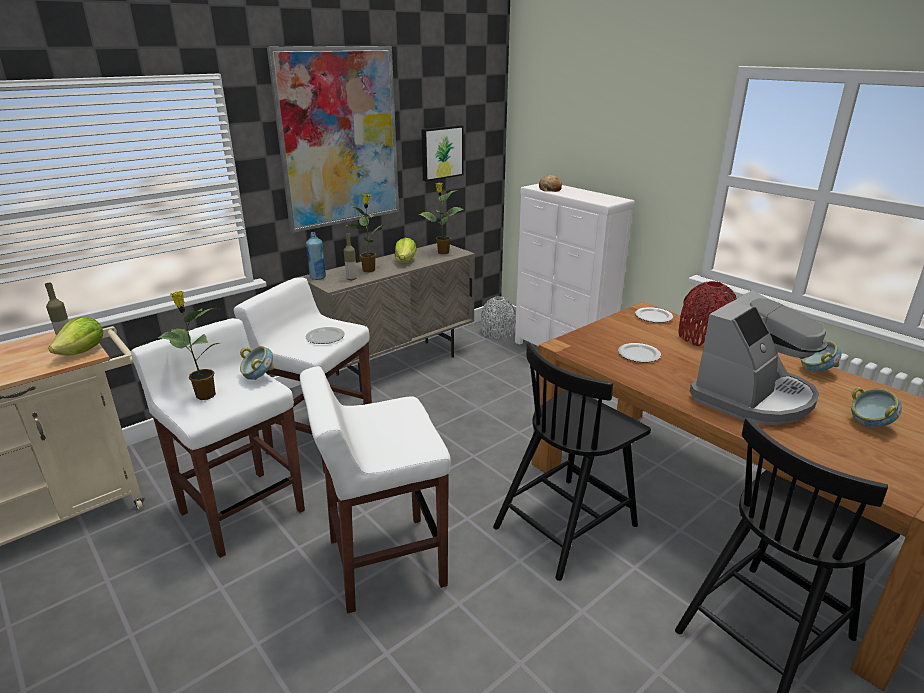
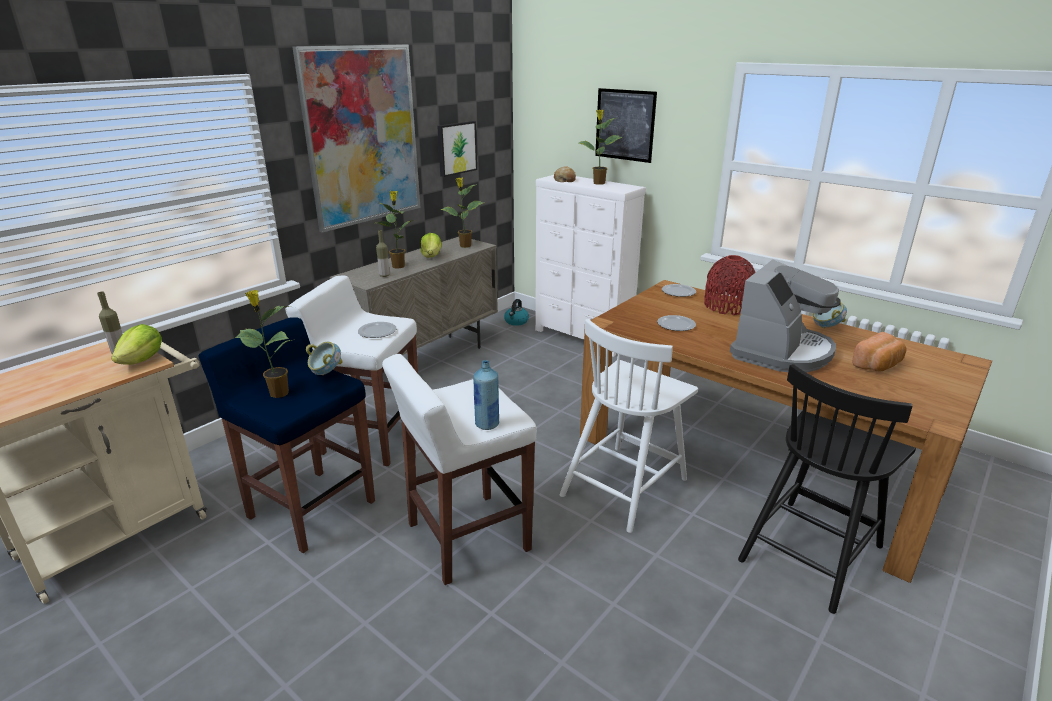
camera: 10 degrees left, 0 degrees up
(241, 510) = (310, 508): white stool -> blue stool
(318, 277) = (349, 276): blue bottle -> blue bottle (487, 424)
(497, 332) = (516, 322): grey vase -> kettle
(566, 524) = (625, 485): black chair -> white chair
(584, 194) = (598, 183): none -> potted plant
(616, 133) = (625, 125): none -> picture
(869, 424) = (878, 365): bowl -> bread

